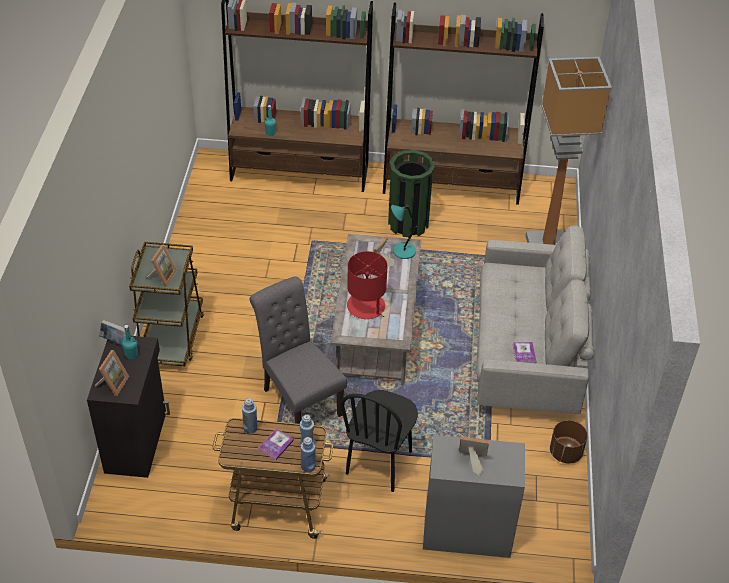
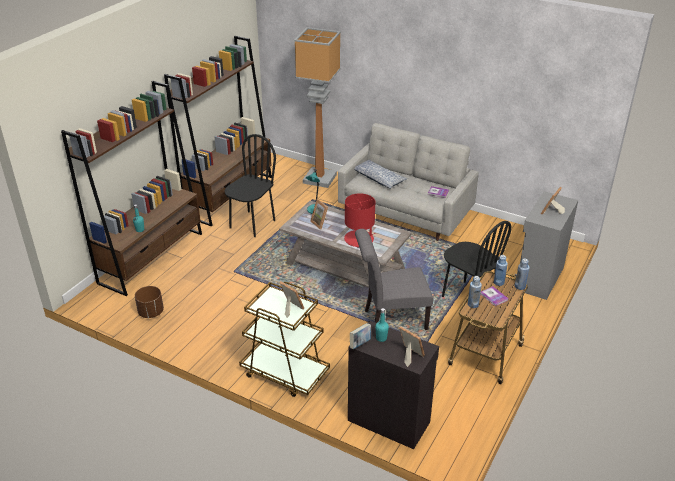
camera: 65 degrees left, 10 degrees down
(408, 223) = (252, 224): green trash can -> black chair
(518, 287) = (378, 178): none -> pillow
(566, 453) = (492, 224): brown planter -> brown planter (151, 312)

